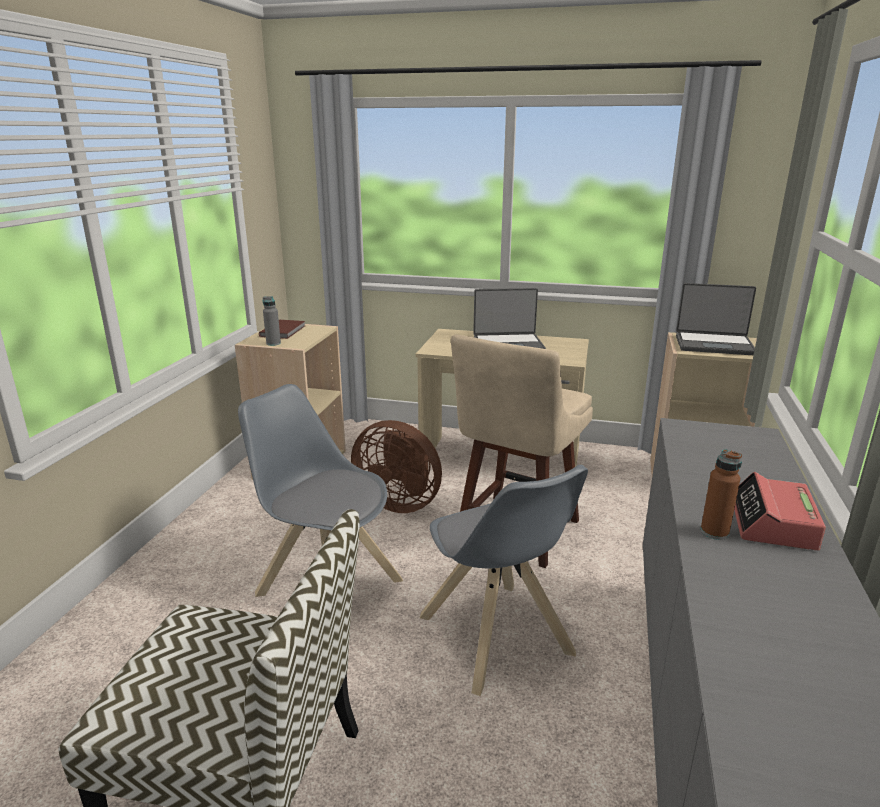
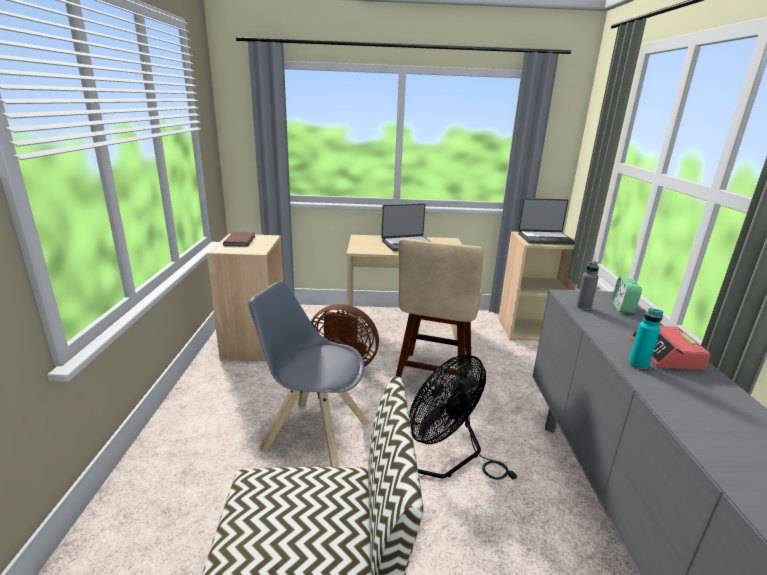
camera: 15 degrees left, 0 degrees up
(273, 343) = (238, 250): grey bottle -> grey bottle (583, 307)
(497, 638) = (453, 455): grey chair -> black fan
(714, 532) = (638, 364): brown bottle -> turquoise bottle
(758, 452) = (622, 308): none -> alarm clock

